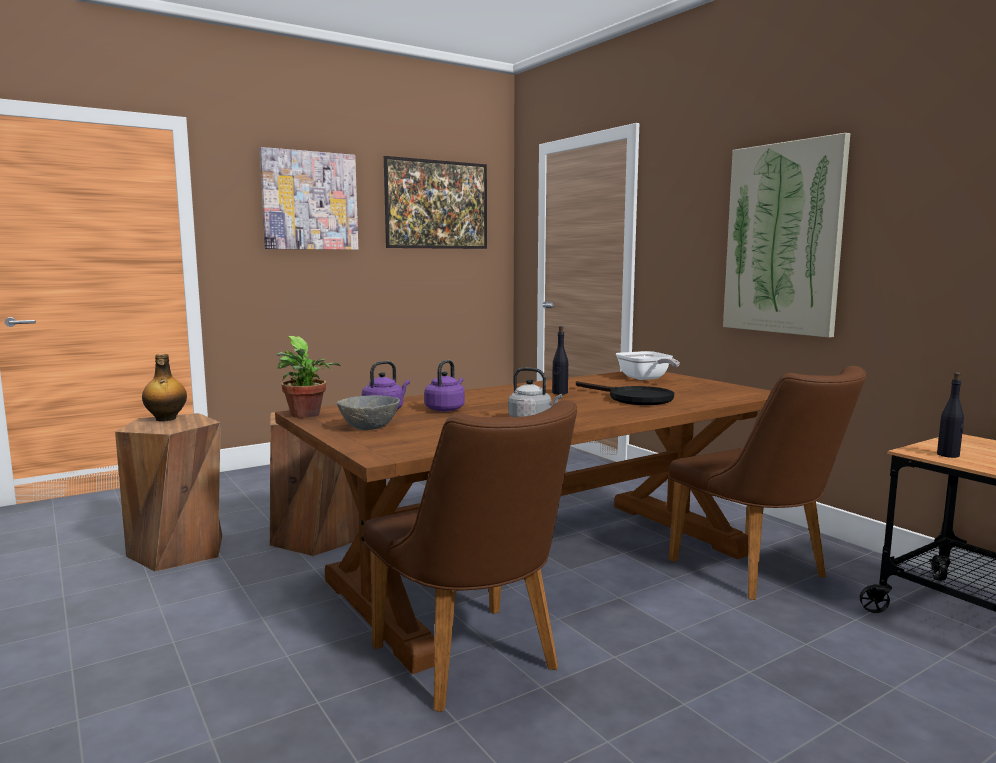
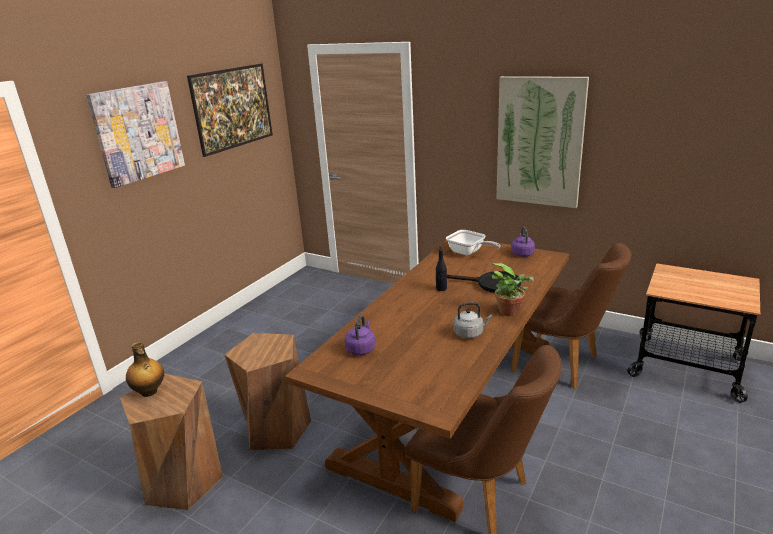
camera: 25 degrees left, 15 degrees up
(306, 415) = (317, 374): potted plant -> potted plant (511, 312)
(369, 427) = (383, 377): grey bowl -> none
(446, 409) = (399, 334): purple kettle -> purple kettle (522, 253)
(948, 455) = (675, 290): black bottle -> none

